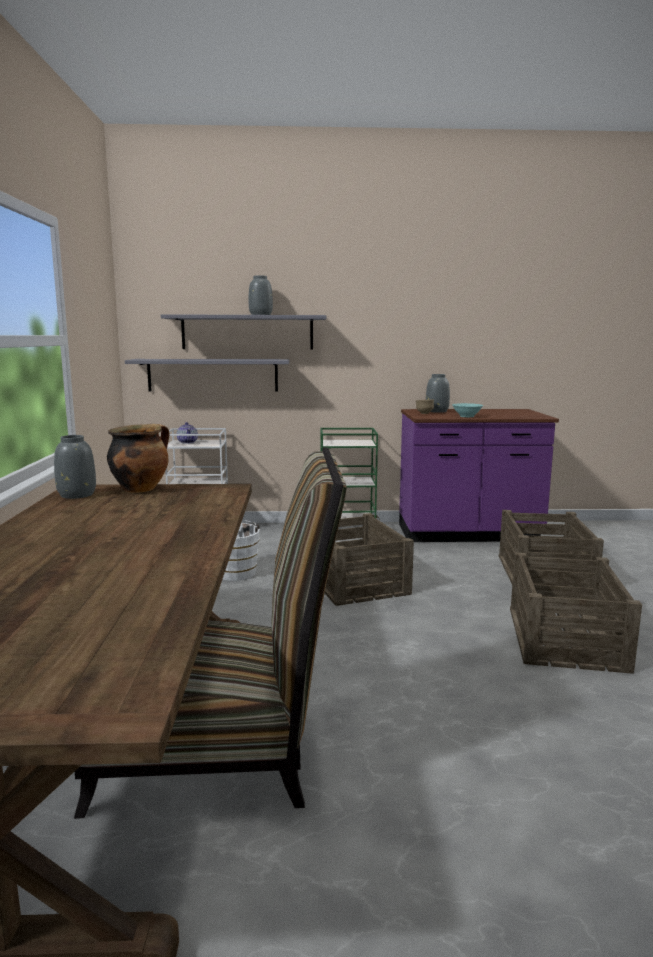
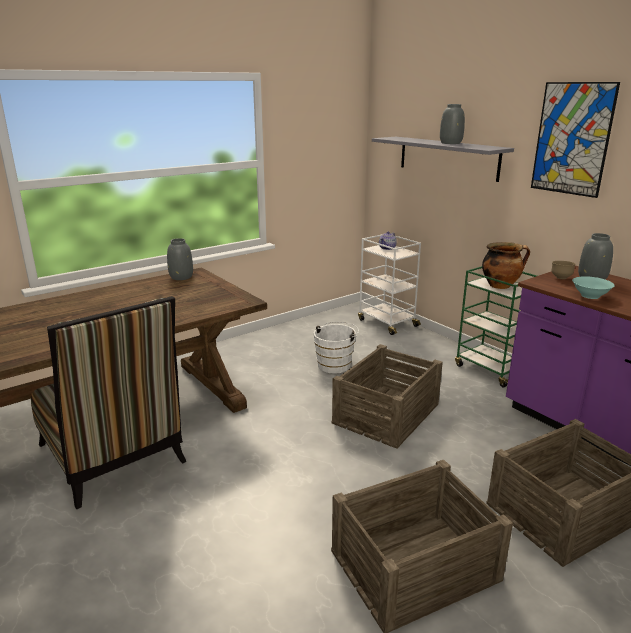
camera: 55 degrees right, 10 degrees up
(141, 489) = (212, 284): cooking pot -> cooking pot (501, 286)
(213, 375) = (419, 193): grey shelf -> none
(380, 304) = (572, 139): none -> picture

